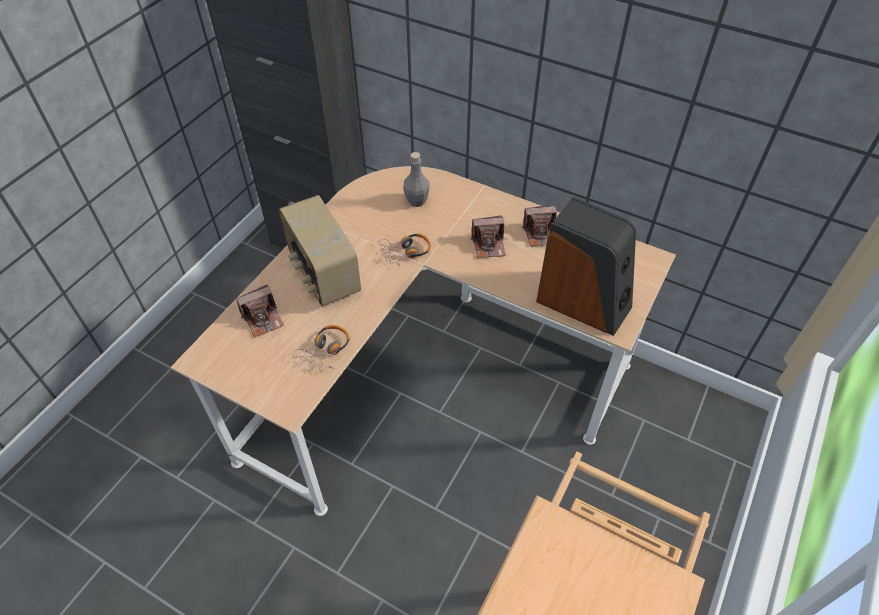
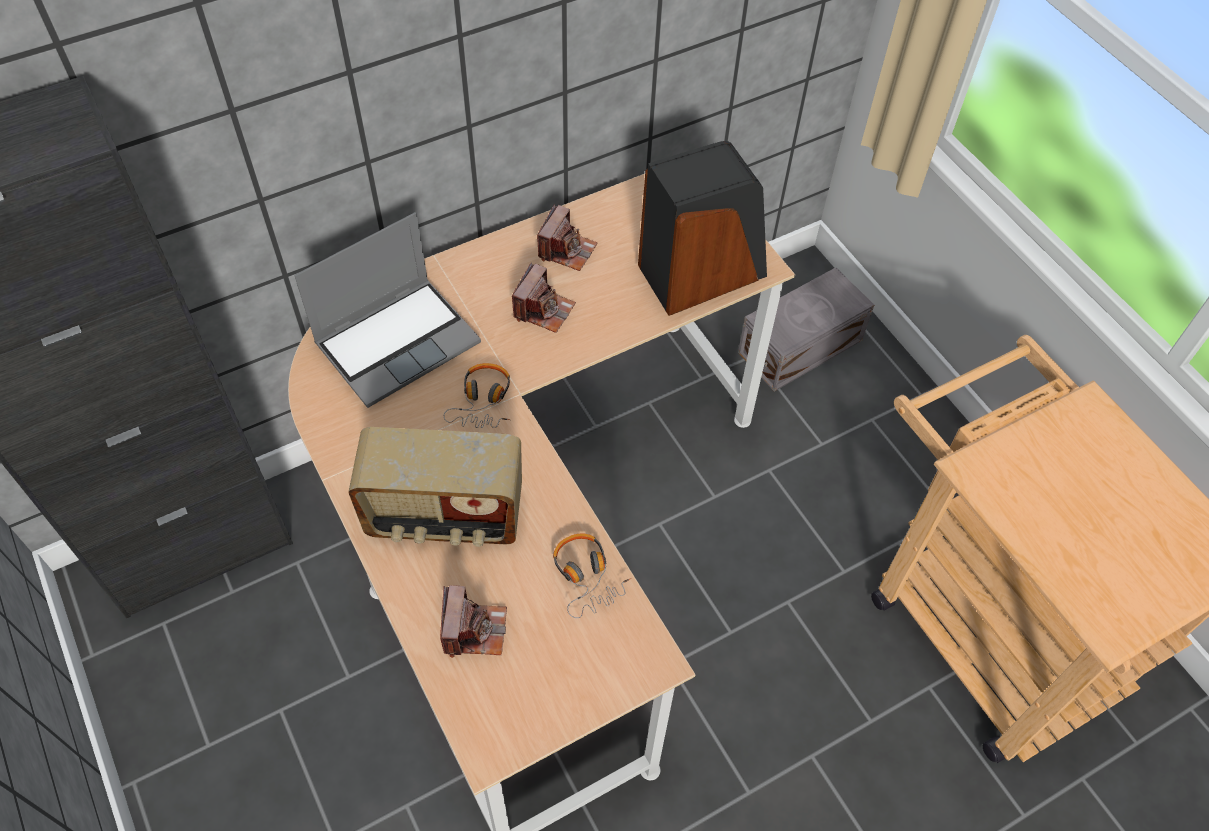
camera: 60 degrees left, 5 degrees up
(416, 201) = (398, 341): grey bottle -> laptop
(677, 445) = (802, 347): none -> grey storage box

